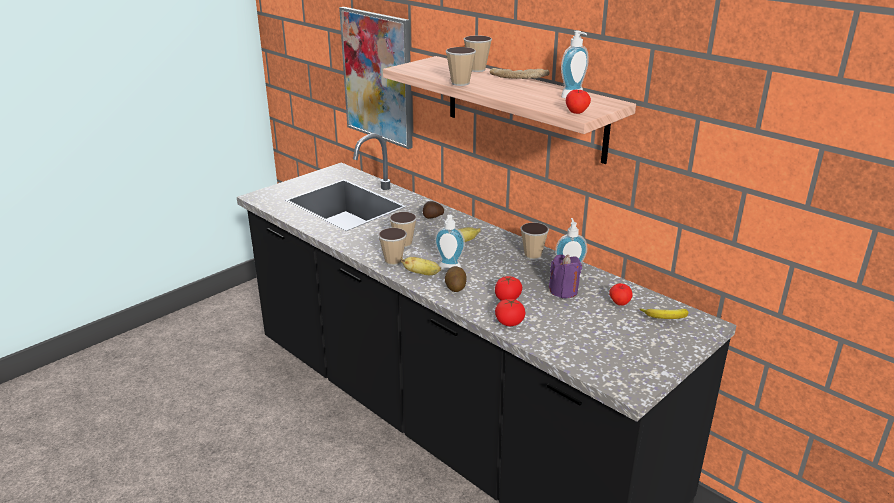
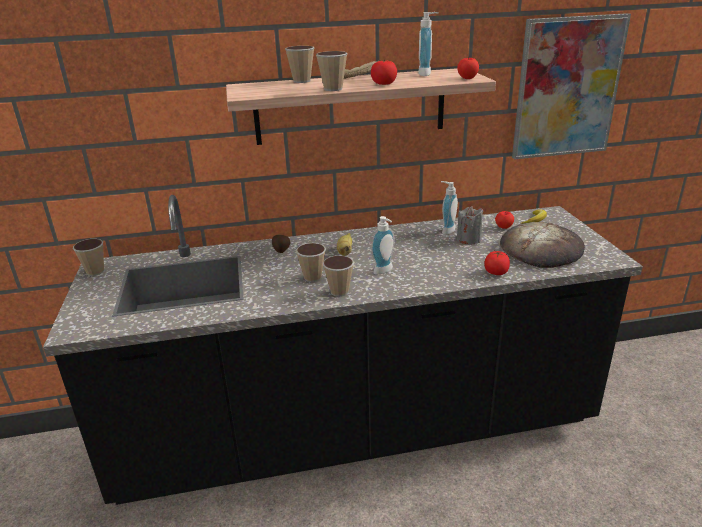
camera: 55 degrees left, 0 degrees up
(378, 77) = (130, 134): picture -> picture (567, 88)
(422, 274) = (379, 285): banana -> none
(455, 287) = (418, 277): potato -> none
(507, 298) = (459, 262): tomato -> tomato (384, 84)
(533, 255) = (403, 233): cup -> cup (95, 272)
(563, 291) = (468, 239): purple candle -> grey candle
(593, 337) = (541, 249): none -> bread

